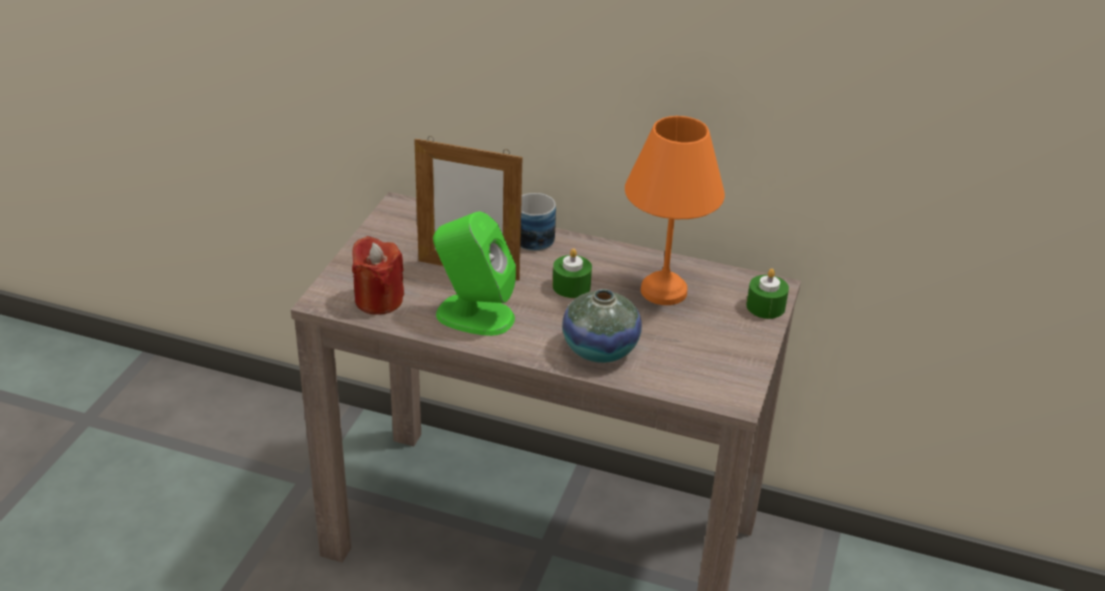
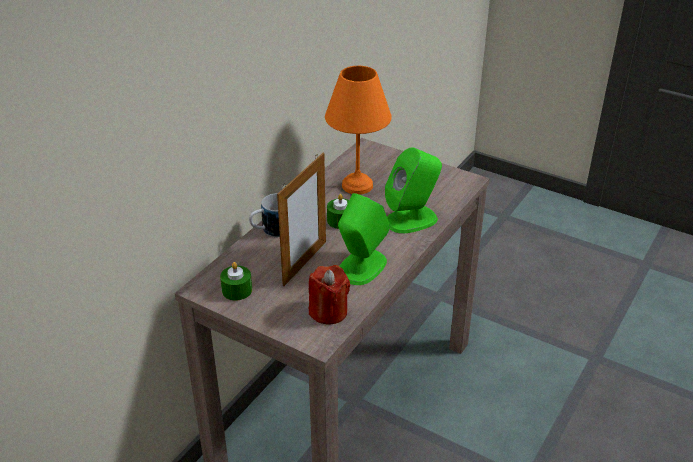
camera: 75 degrees left, 0 degrees up
(600, 349) = (412, 219): vase -> green speaker
(765, 306) = (384, 153): green candle -> green candle (237, 290)

